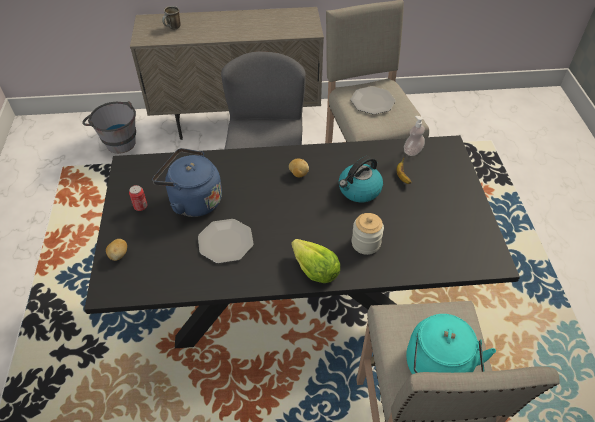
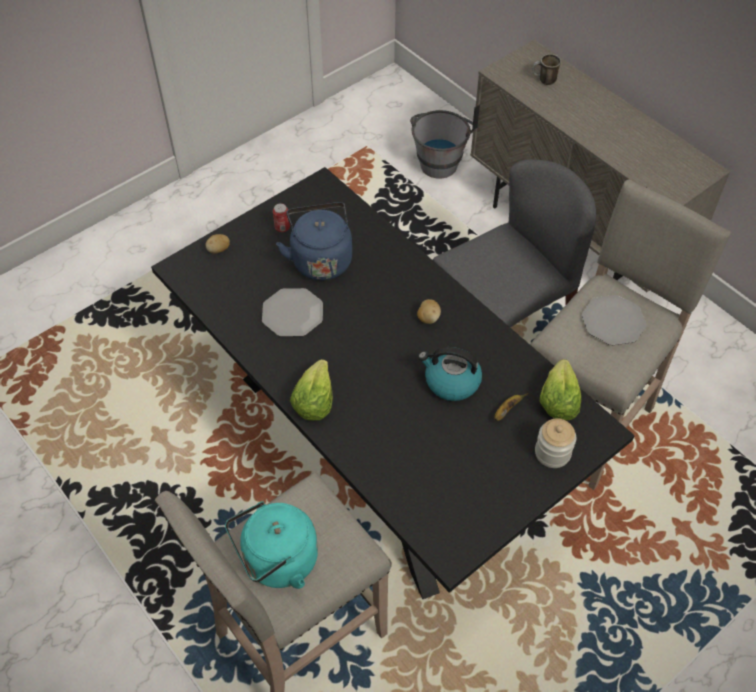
camera: 55 degrees right, 5 degrees up
(366, 243) = (381, 425): jar -> jar (552, 453)
(412, 151) = (558, 401): soap dispenser -> lettuce

